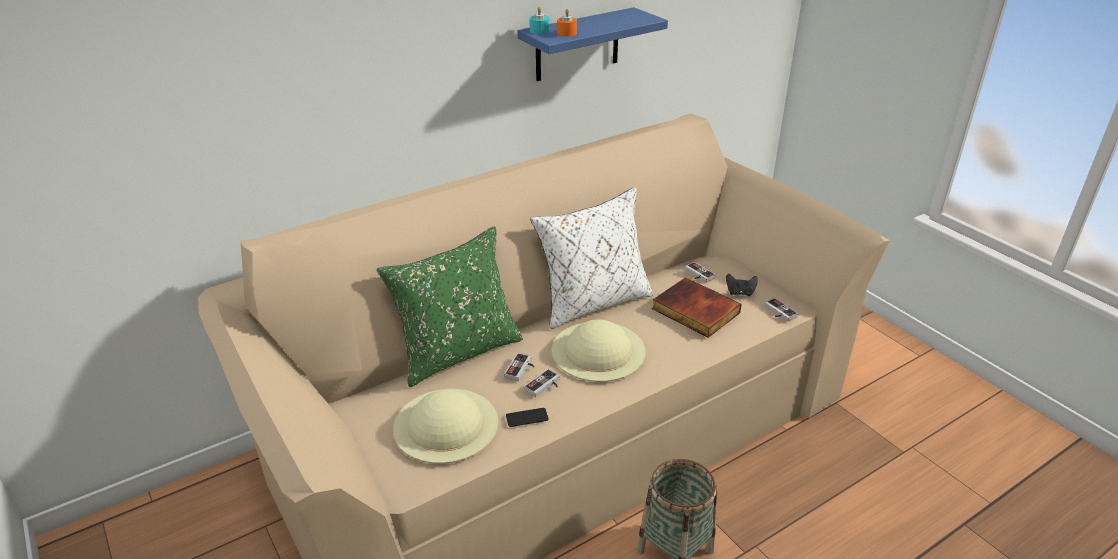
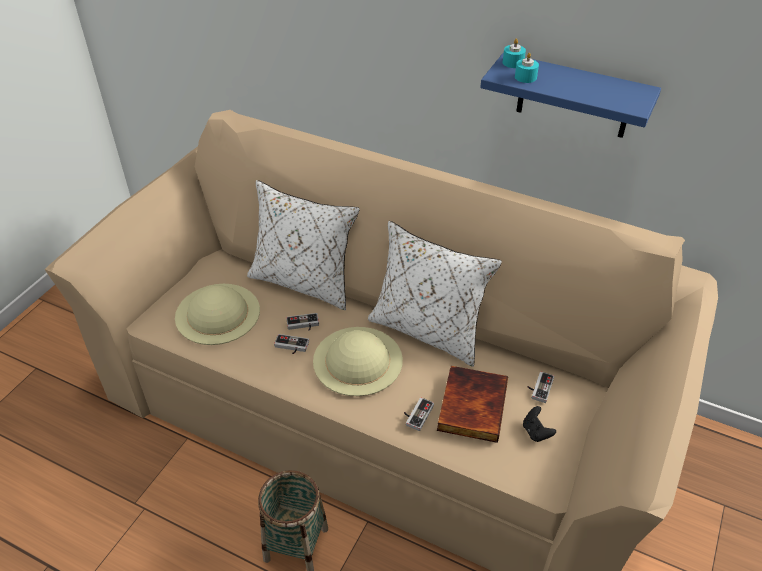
camera: 60 degrees right, 10 degrees up
(457, 352) = (304, 282): green pillow -> white pillow
(527, 418) = (250, 353): phone -> none
(567, 33) = (525, 77): orange candle -> turquoise candle
(778, 312) = (530, 476): game controller -> game controller (416, 414)

